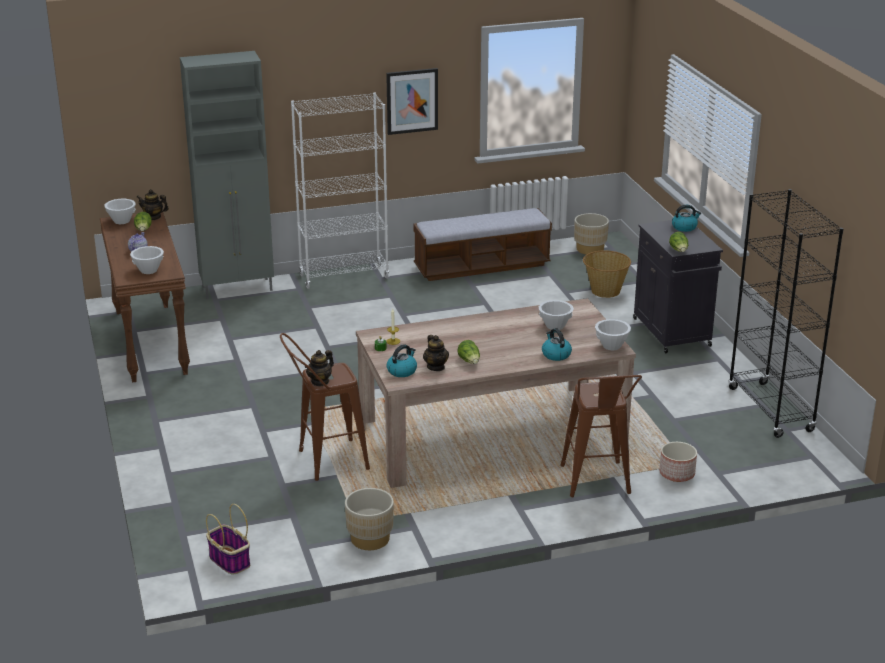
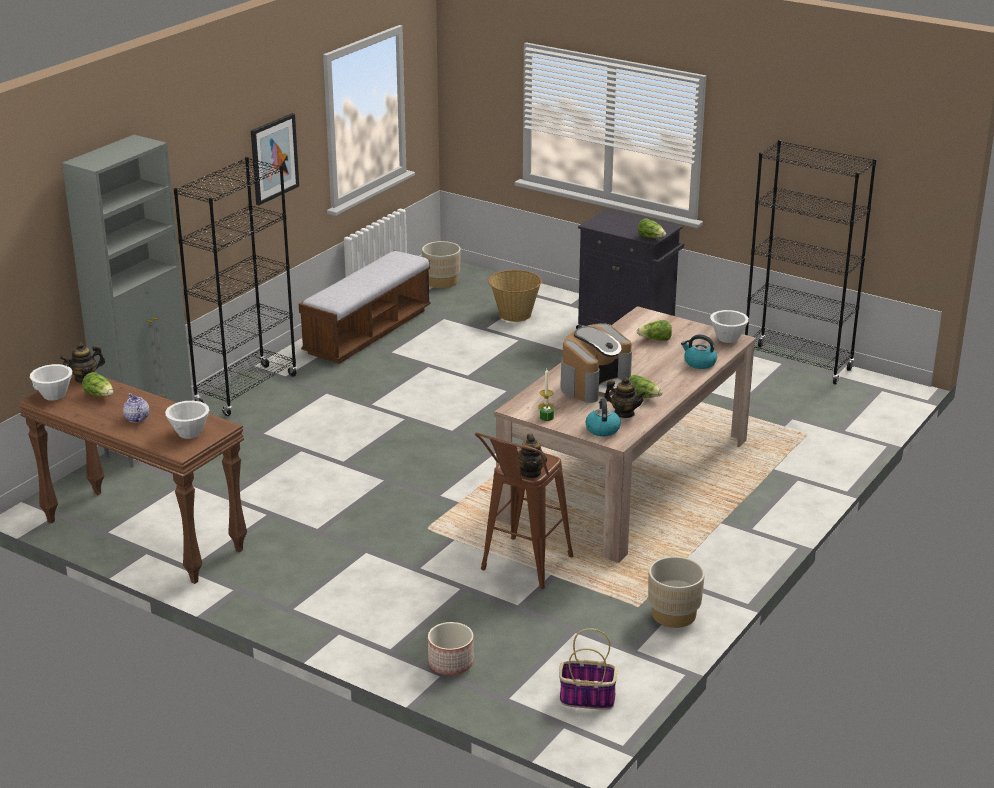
camera: 40 degrees left, 0 degrees up
(344, 277) = (246, 390): white bookcase -> black bookcase
(454, 339) = (594, 384): none -> coffee machine
(555, 326) = (655, 339): white bowl -> lettuce
(596, 484) = (771, 481): brown stool -> none
(676, 474) = (813, 445): planter -> planter (450, 663)
(684, 227) = (620, 216): kettle -> none

